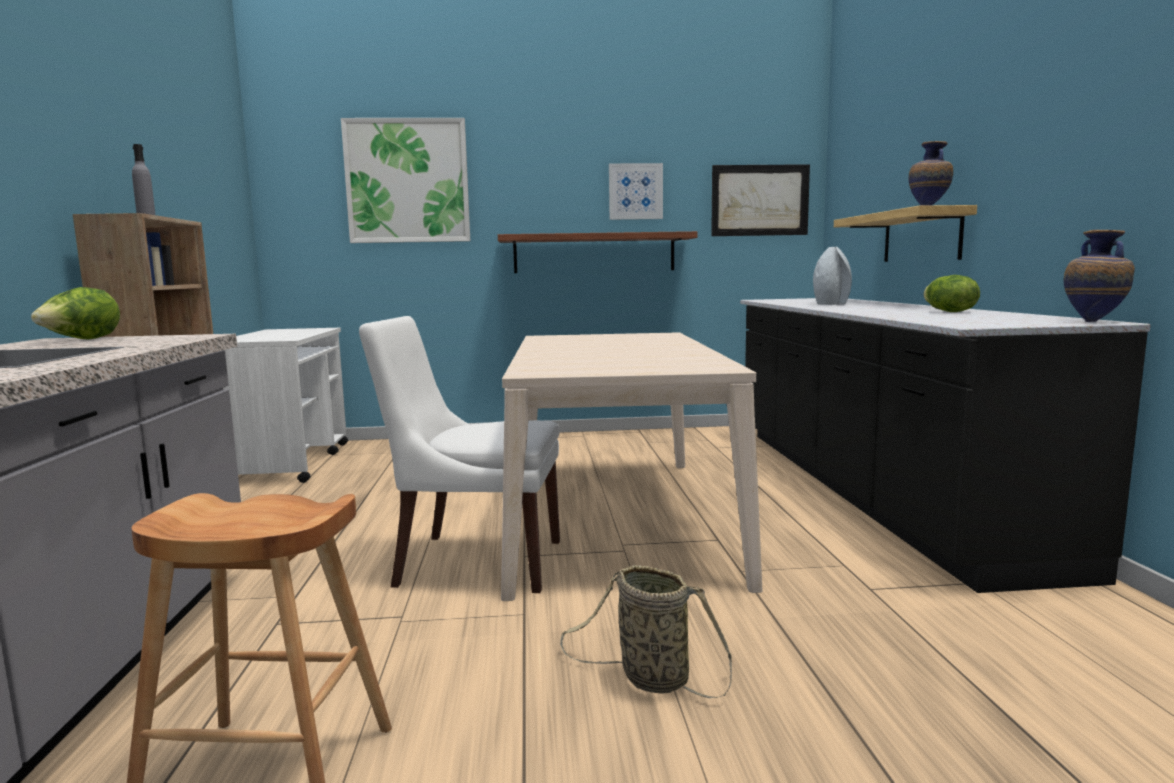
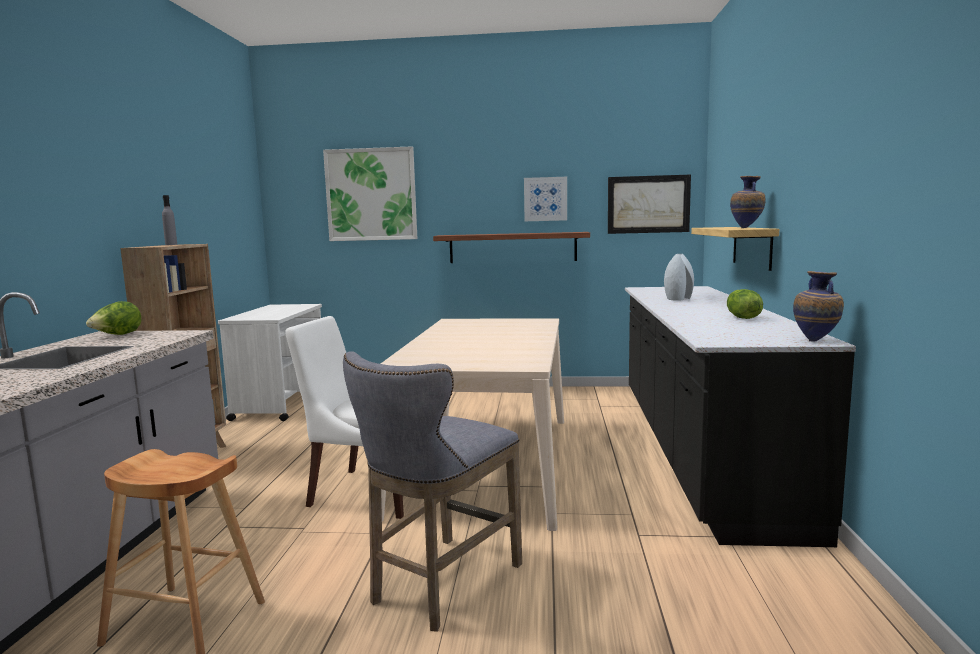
camera: 10 degrees right, 0 degrees up
(649, 678) = (439, 586): basket -> grey stool

